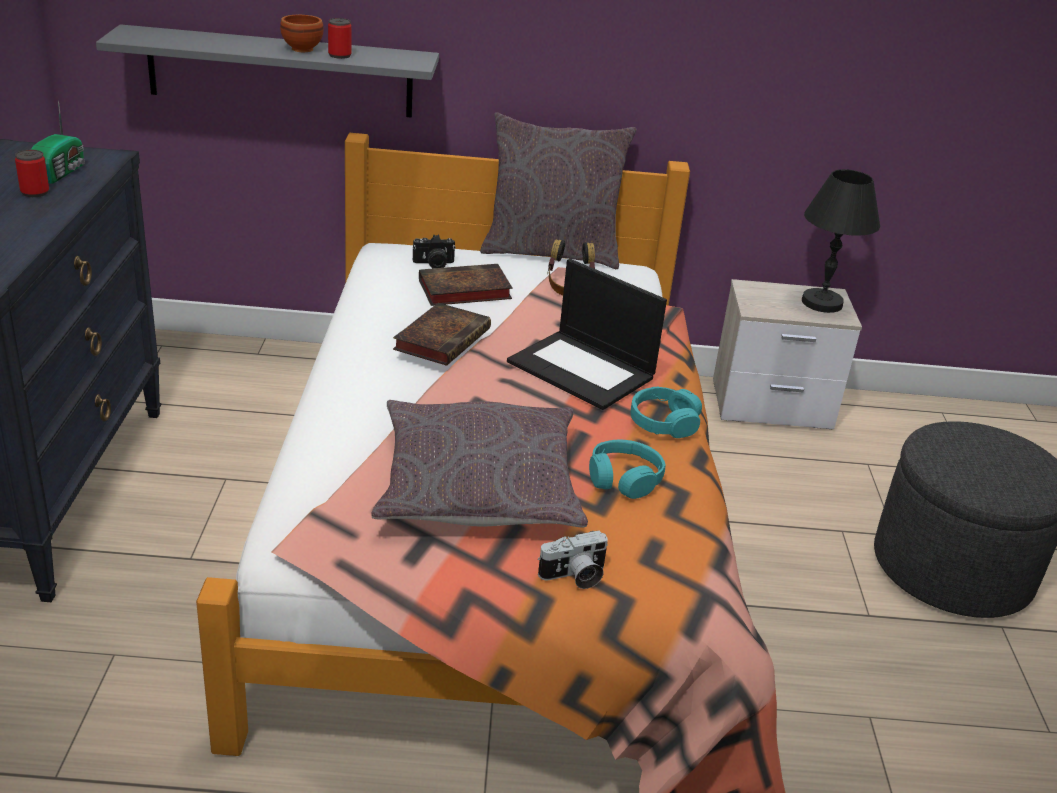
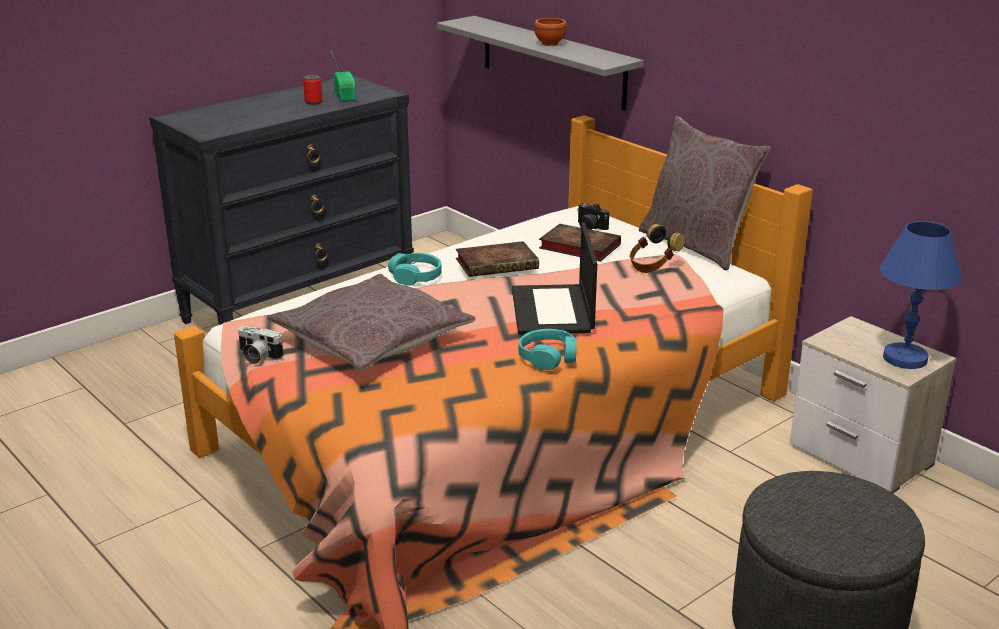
camera: 50 degrees right, 5 degrees down
(61, 172) = (346, 96): radio -> radio turned 75 degrees counterclockwise
(339, 55) = (565, 51): can -> none
(574, 576) = (332, 398): camera -> camera (257, 356)
(624, 478) = (459, 372): turquoise headphones -> turquoise headphones (416, 276)
(822, 303) = (905, 358): black table lamp -> blue table lamp

